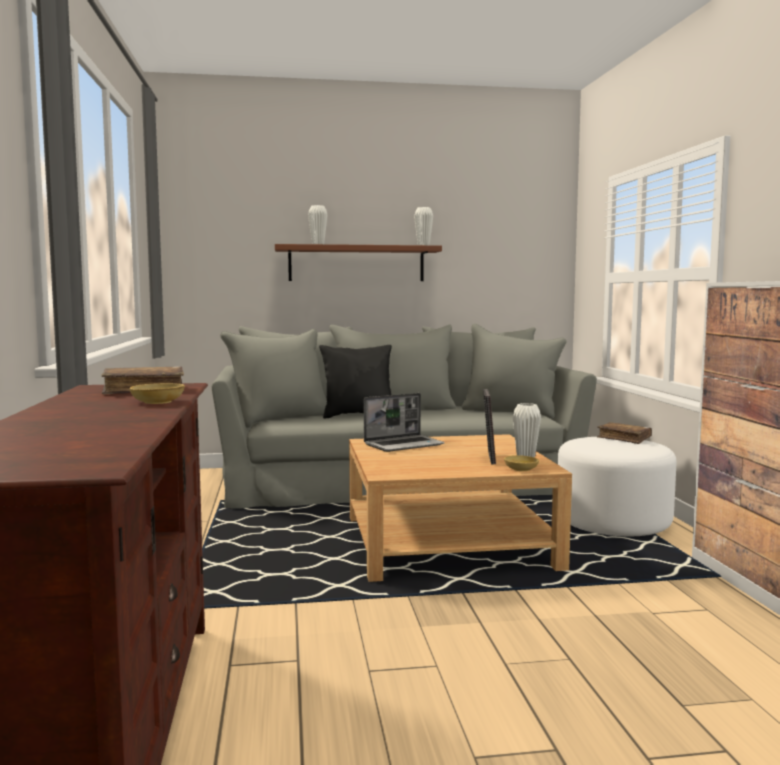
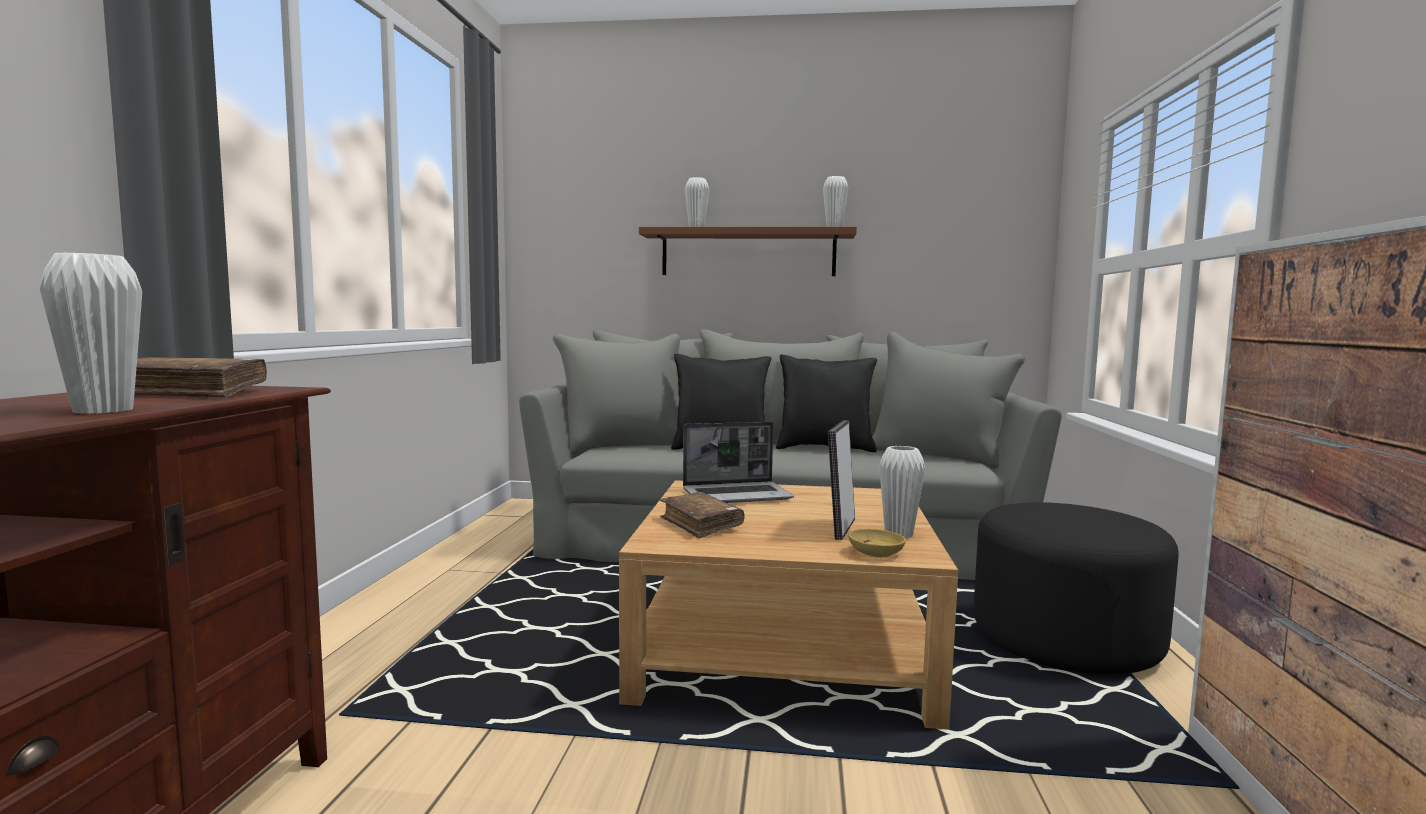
camera: 15 degrees right, 0 degrees up
(157, 402) = (103, 410): beige bowl -> white vase
(432, 411) = (825, 448): none -> black pillow
(613, 521) = (1065, 640): white ottoman -> black ottoman
(624, 438) = (1092, 510): brown book -> brown book (701, 524)

